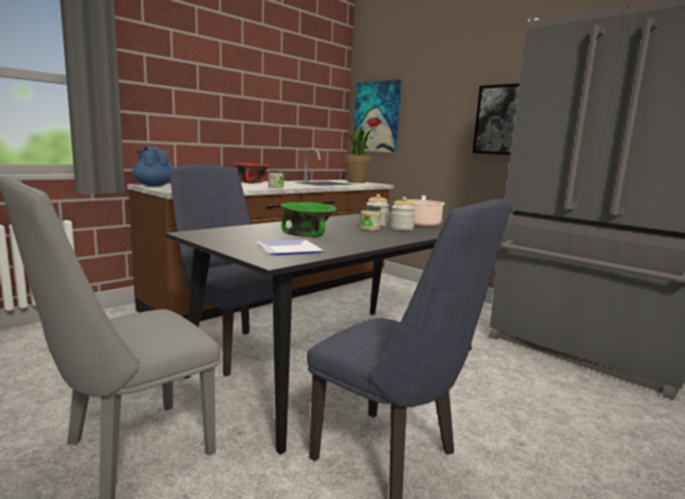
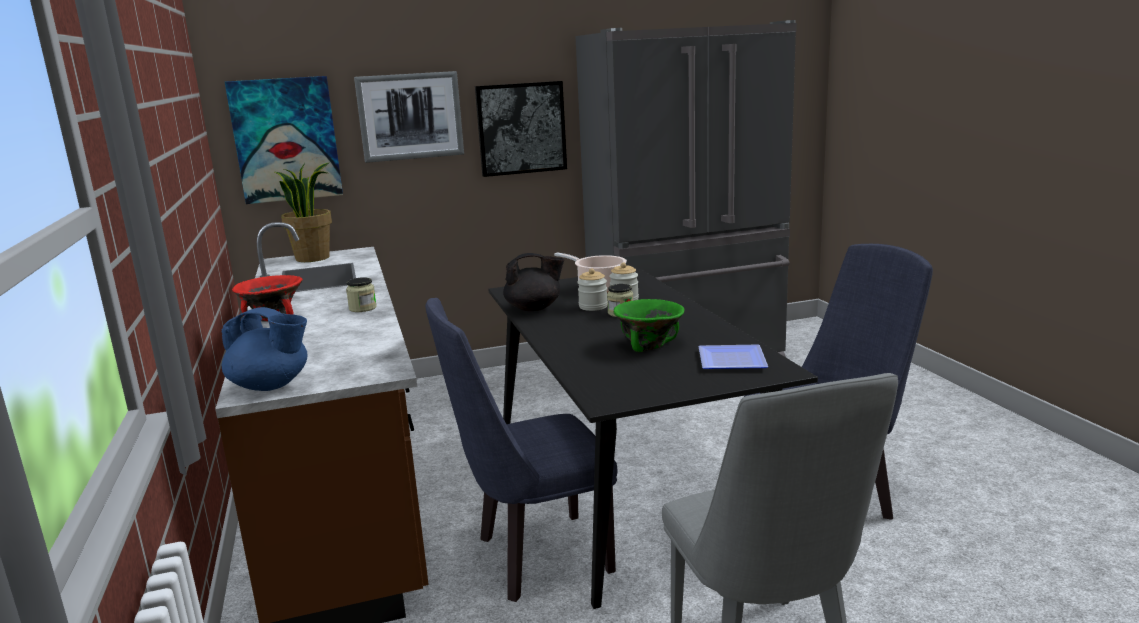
camera: 60 degrees left, 5 degrees up
(154, 185) = (271, 386): blue teapot -> blue teapot turned 150 degrees counterclockwise
(356, 217) = (534, 308): none -> black teapot
(439, 106) = (410, 116): none -> picture

